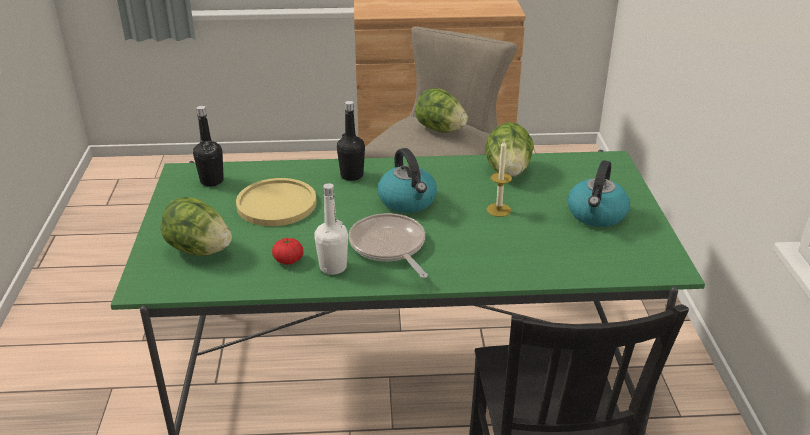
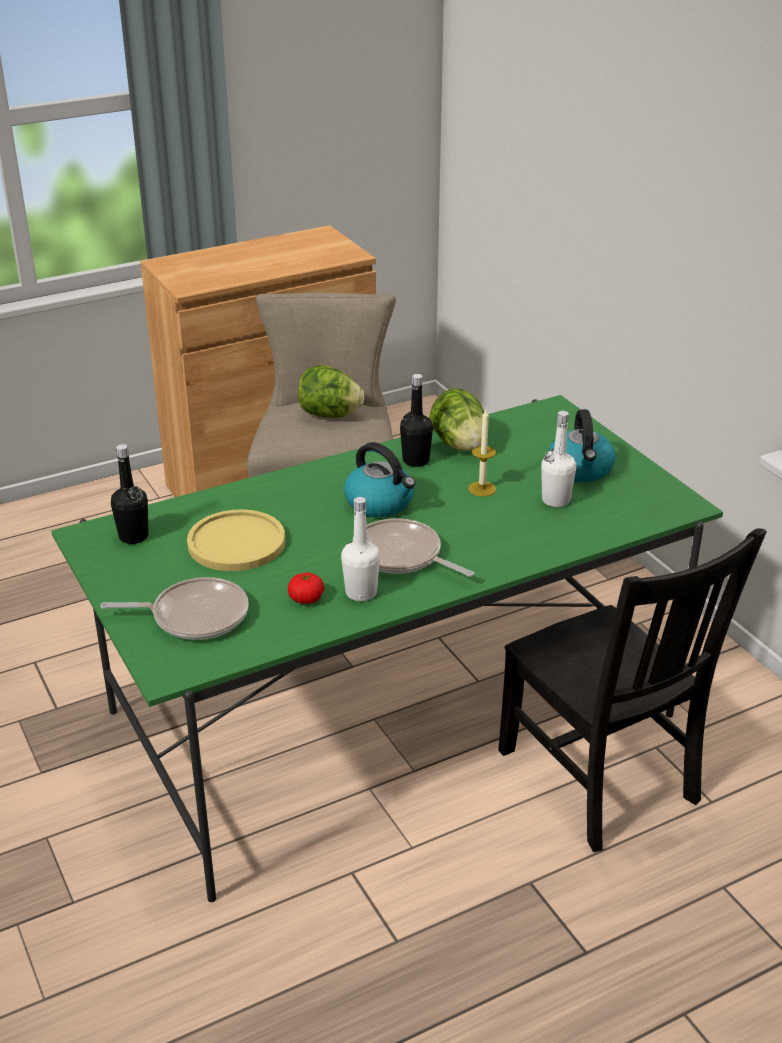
camera: 25 degrees left, 0 degrees up
(199, 250) = (194, 616): lettuce -> frying pan
(352, 175) = (294, 490): black bottle -> black bottle (416, 460)
(554, 235) = (555, 500): none -> white bottle

